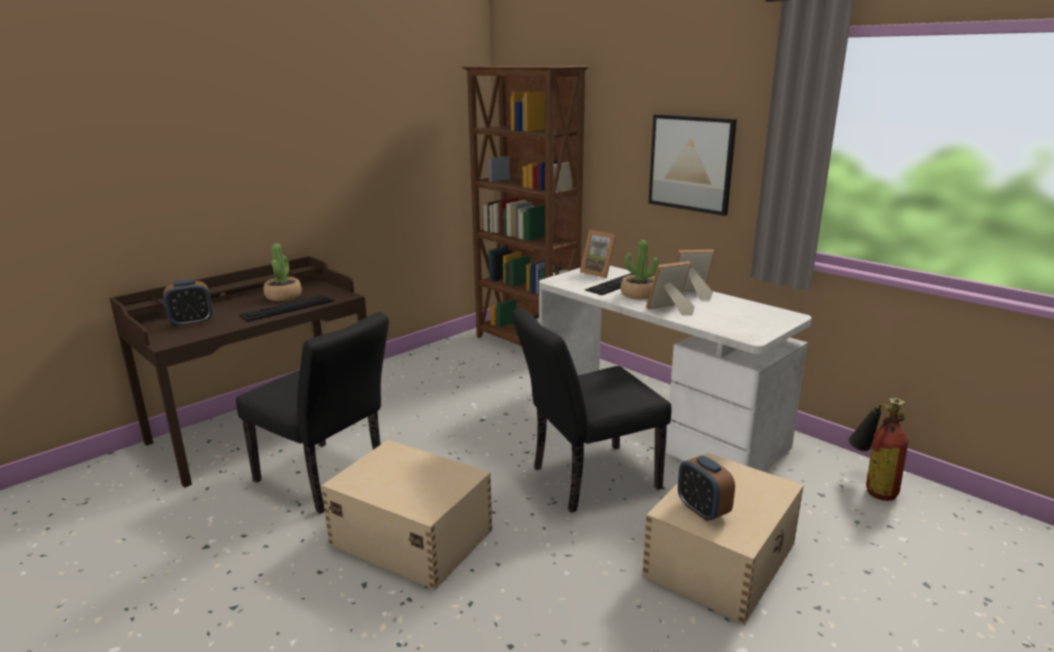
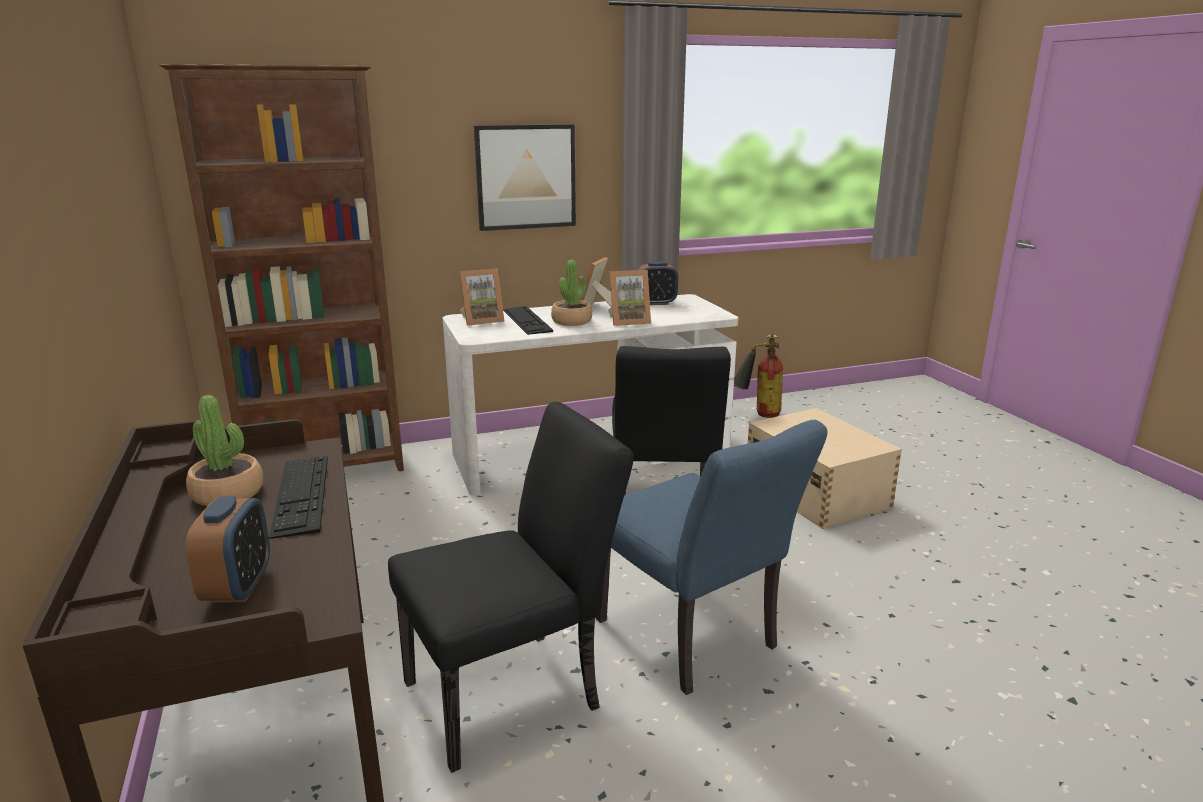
camera: 65 degrees left, 0 degrees up
(411, 536) = (694, 640): beige storage box -> blue chair
(669, 310) = (628, 321): picture frame -> picture frame turned 105 degrees counterclockwise
(702, 510) = (834, 447): alarm clock -> alarm clock (656, 303)

